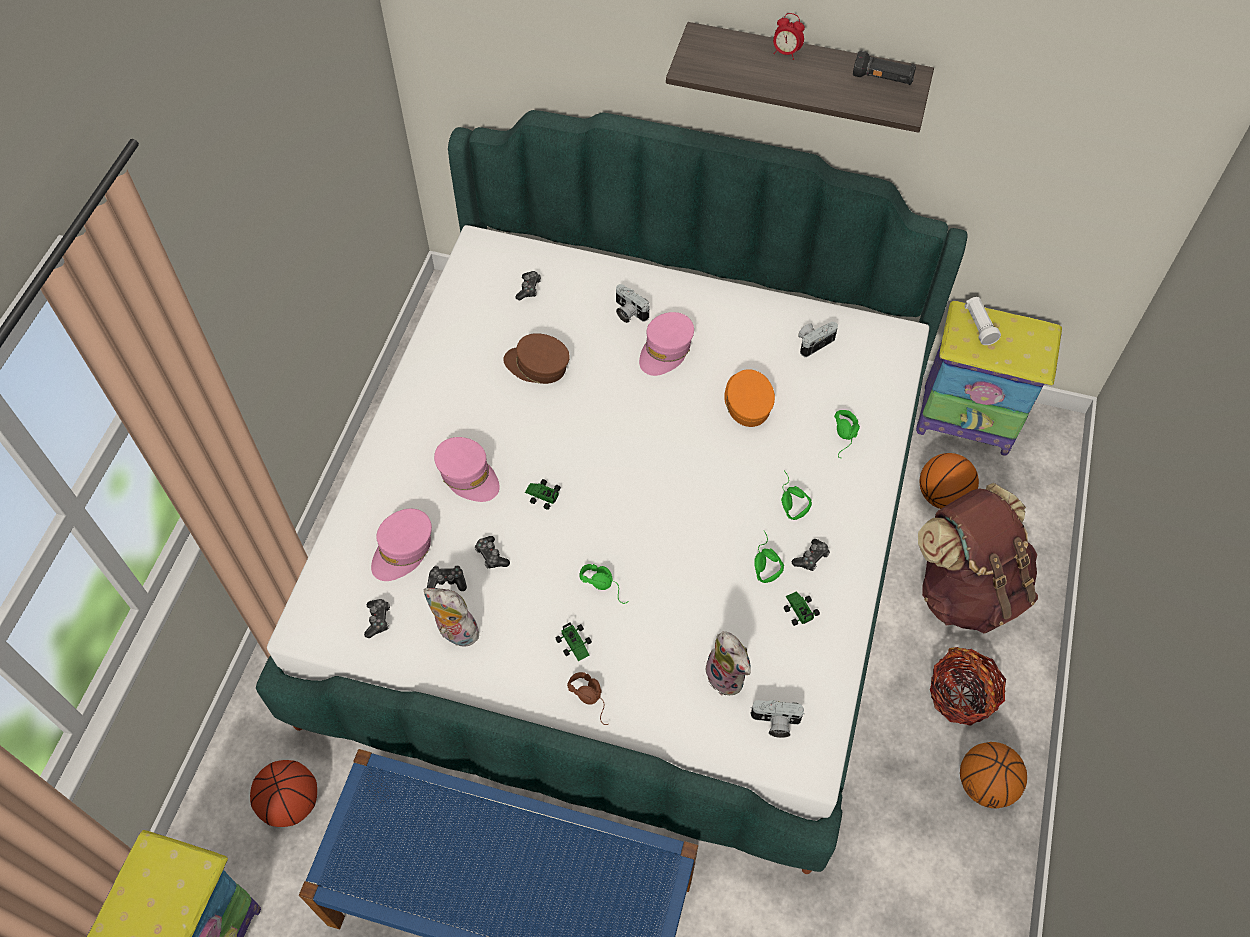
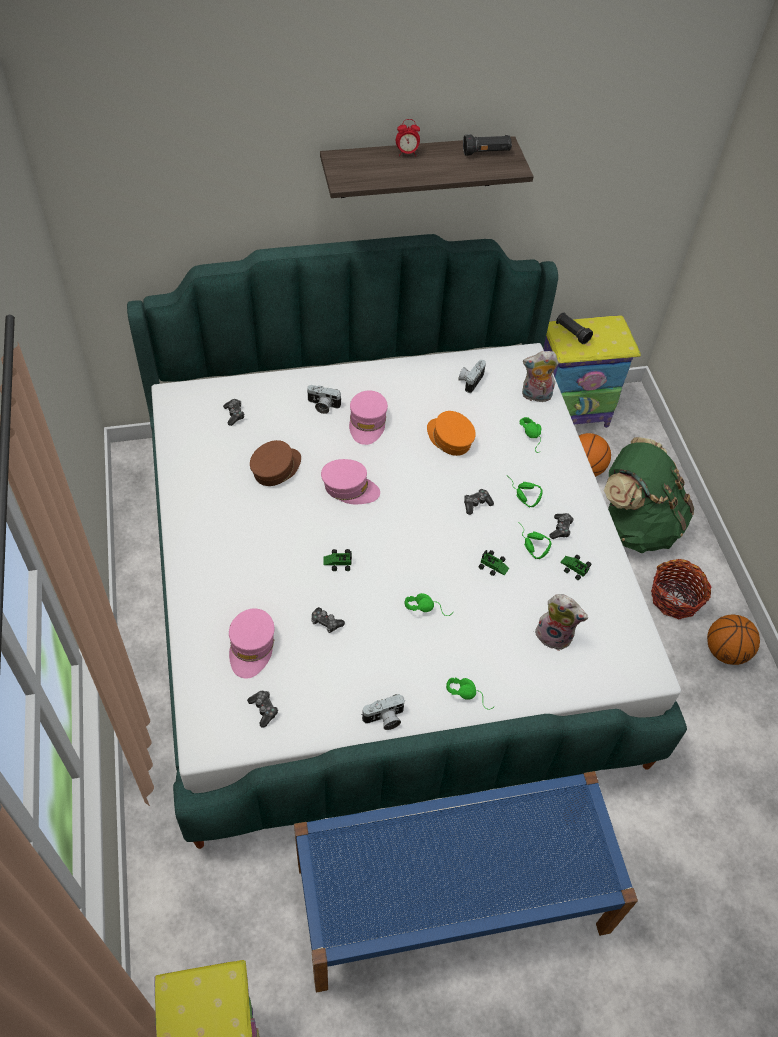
camera: 30 degrees left, 5 degrees down
(291, 803) = (228, 909): basketball -> none
(447, 581) = (302, 656): game controller -> game controller (476, 504)
(455, 633) = (332, 692): plush toy -> plush toy (535, 396)
(468, 475) = (270, 570): pink cap -> pink cap (349, 488)
(537, 366) = (276, 468): brown cap -> brown cap turned 135 degrees clockwise
(575, 644) = (431, 661): toy car -> toy car (494, 566)
(594, 699) = (470, 694): brown headphones -> green headphones
(775, 723) = (607, 653): camera -> camera (384, 719)
(967, 588) = (636, 525): brown backpack -> green backpack
(979, 326) = (572, 333): white flashlight -> black flashlight

